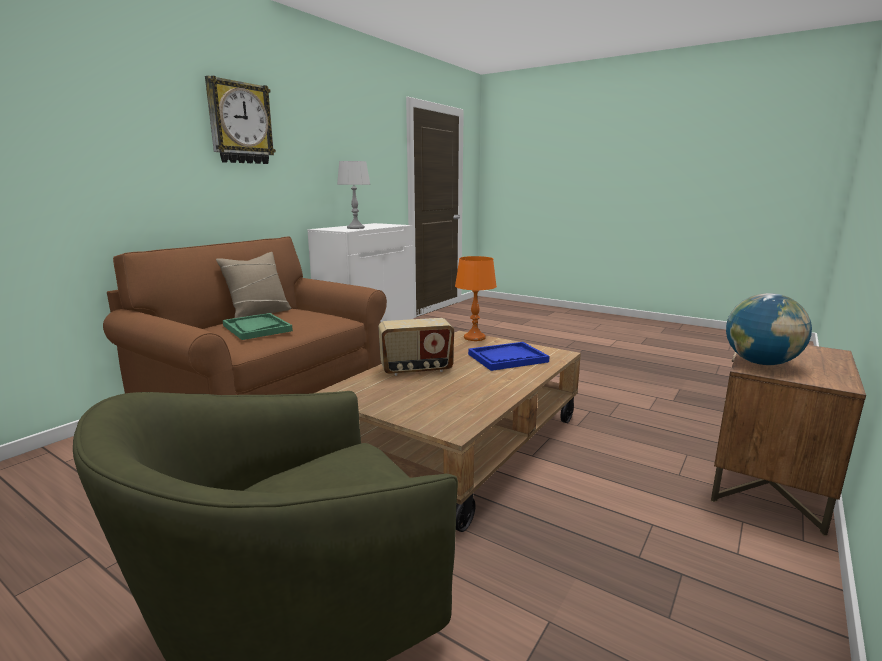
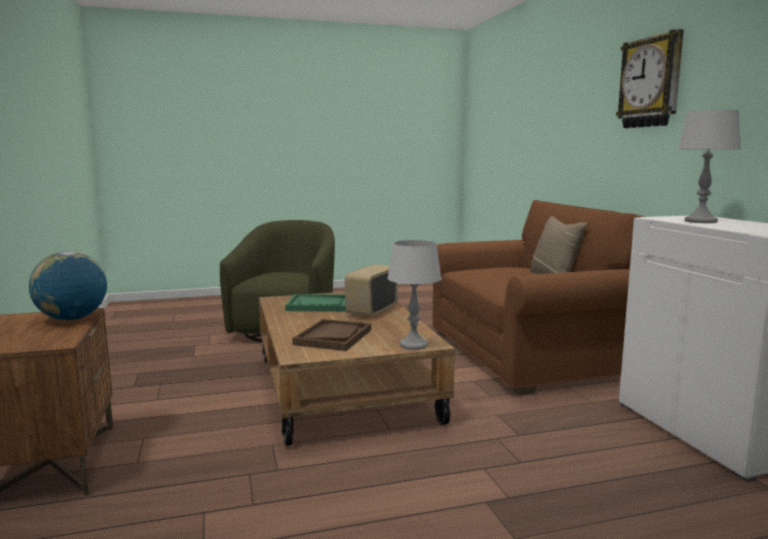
camera: 130 degrees right, 5 degrees down
(257, 328) = (498, 272): green tray -> green tray (318, 305)
(474, 338) = (413, 345): orange table lamp -> grey table lamp
(507, 358) = (333, 337): blue tray -> brown tray

